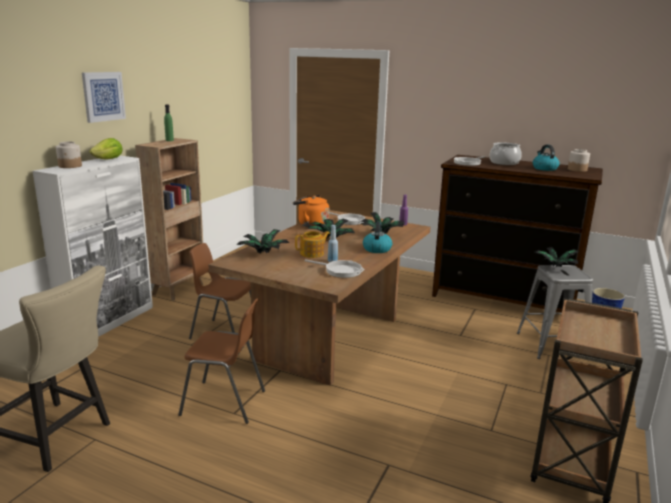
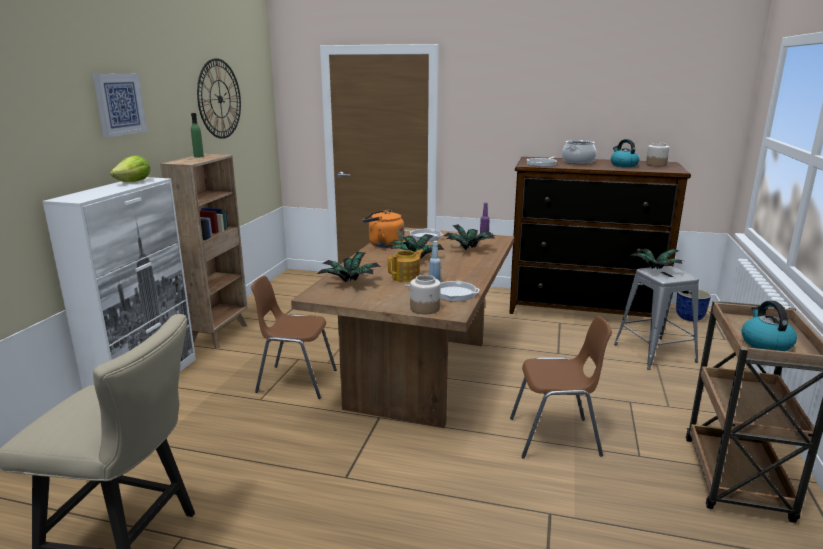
camera: 10 degrees left, 0 degrees up
(70, 166) = (90, 192): jar -> jar (425, 308)
(196, 92) = (219, 99): none -> wall clock
(224, 403) = (329, 466): brown chair -> brown chair (555, 437)
(377, 249) = (474, 265): kettle -> kettle (765, 343)

